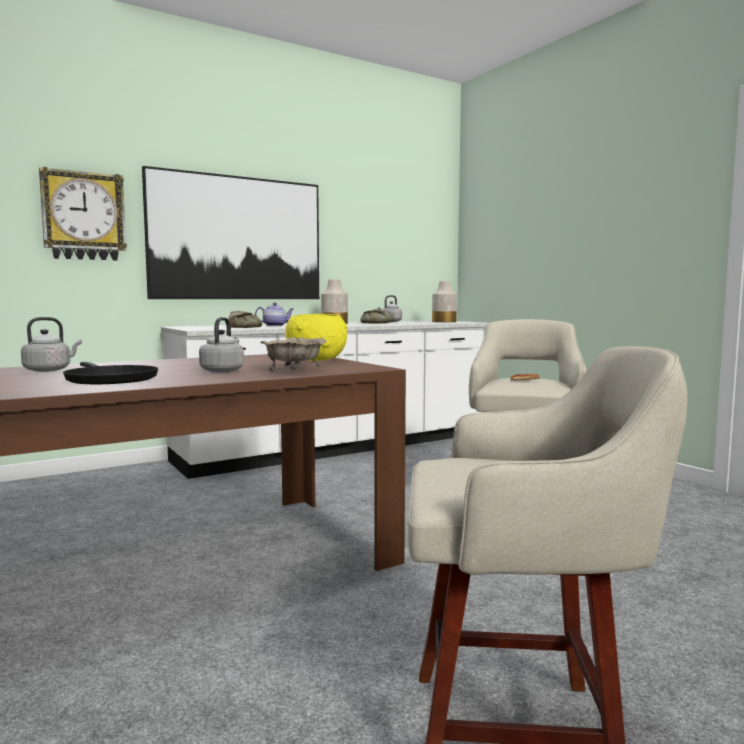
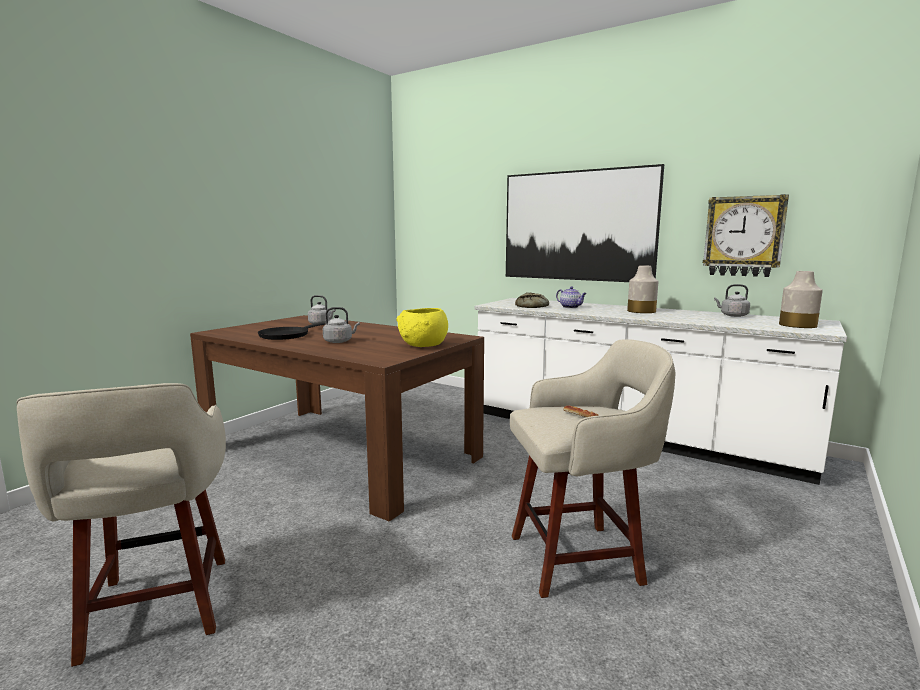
camera: 65 degrees right, 5 degrees up
(84, 216) = (472, 217): wall clock -> wall clock (743, 236)
(294, 370) = (354, 350): beige bowl -> none
(377, 323) = (688, 316): bread -> none

